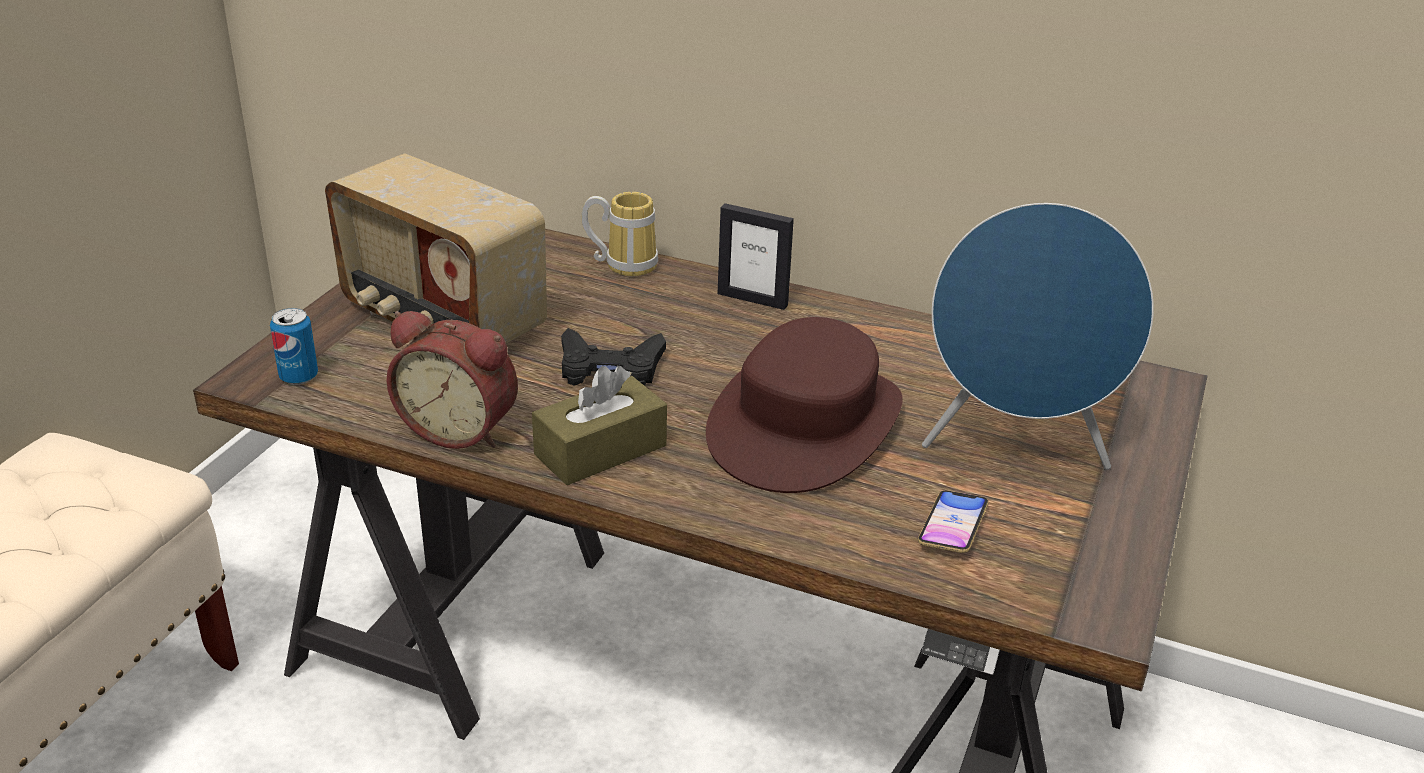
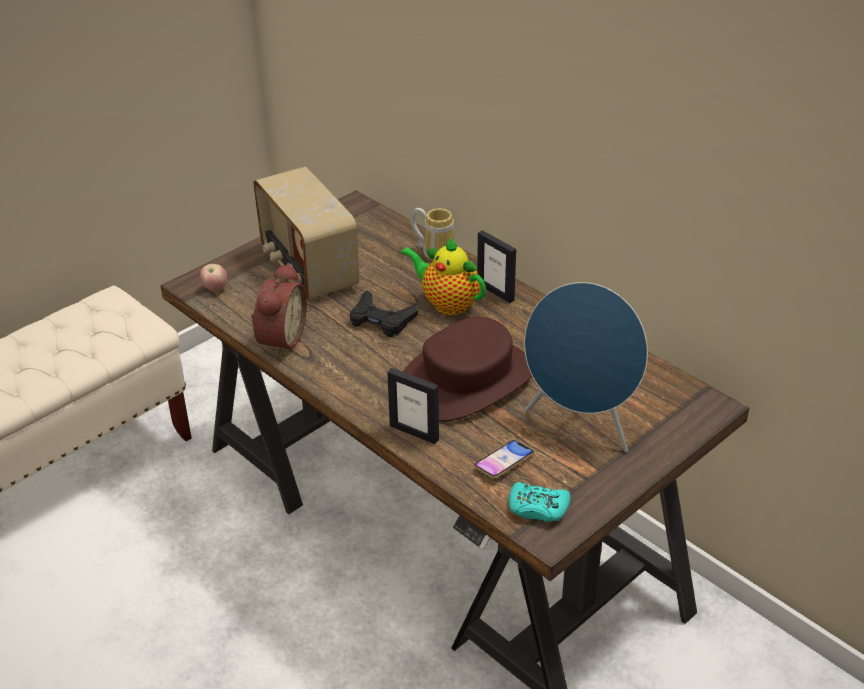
camera: 25 degrees right, 5 degrees up
(299, 377) = (215, 289): can -> apple
(460, 428) = (279, 339): alarm clock -> alarm clock turned 120 degrees counterclockwise
(600, 450) = (343, 369): brown tissue box -> none
(694, 327) = (447, 303): none -> teapot
(783, 517) = (414, 432): none -> picture frame
(1056, 581) = (538, 508): none -> turquoise game controller

